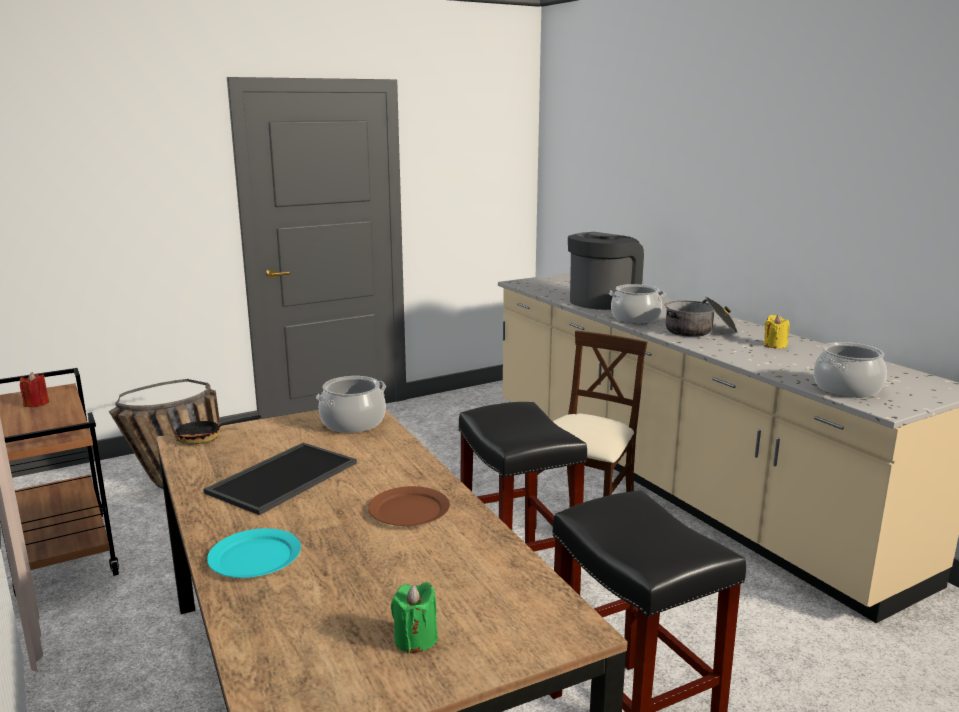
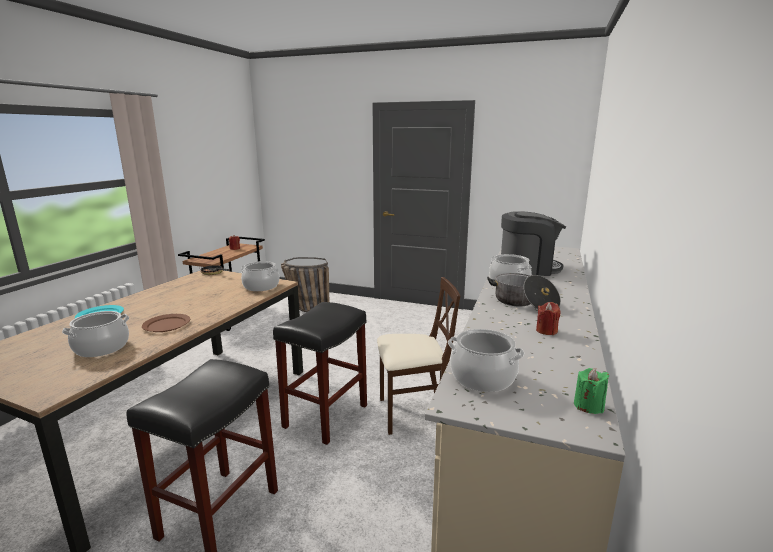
camera: 50 degrees right, 0 degrees up
(283, 478) = (182, 296): tray -> none
(415, 639) = (31, 364): green candle -> green candle (588, 406)
(431, 571) = (102, 347): none -> cooking pot
(774, 345) = (546, 331): yellow candle -> red candle

